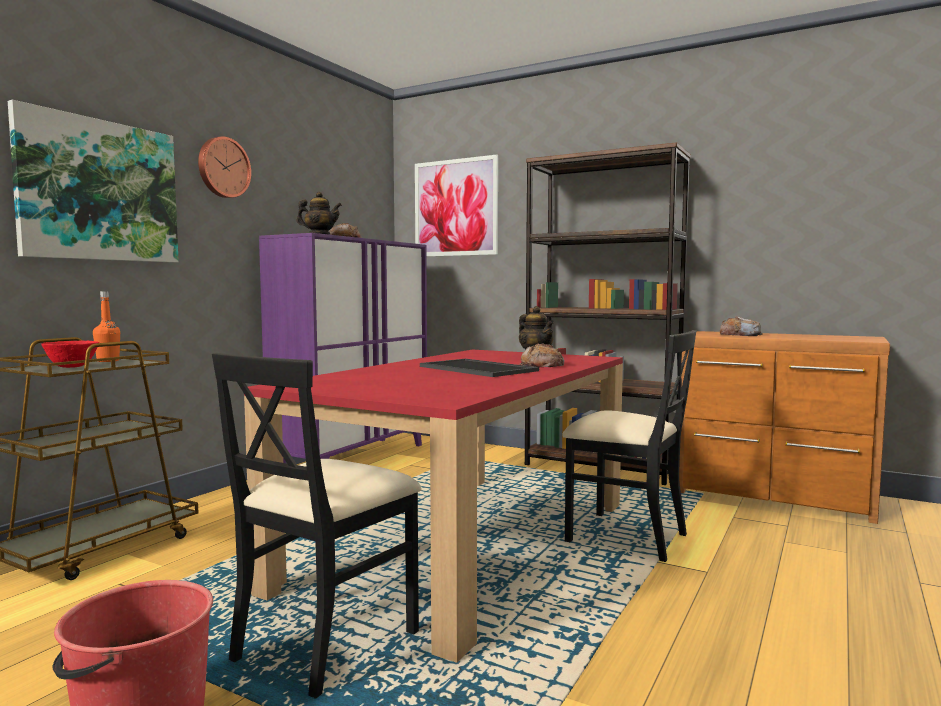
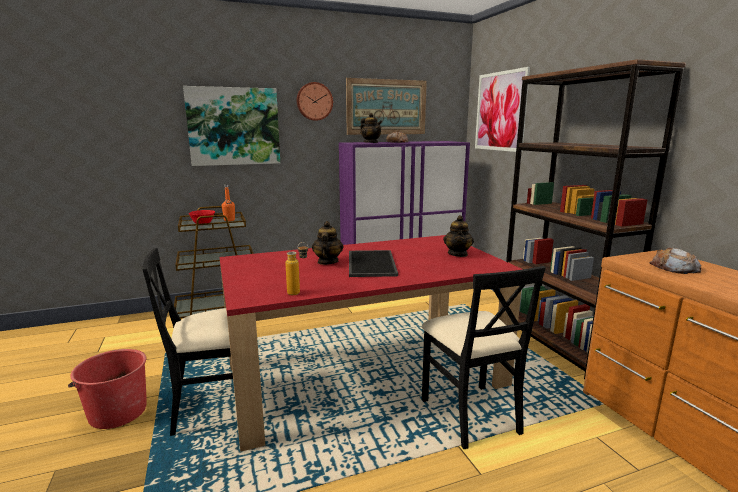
camera: 40 degrees right, 10 degrees up
(312, 191) = (386, 107): none -> picture
(423, 373) = (327, 262): none -> teapot
(484, 390) = (298, 292): none -> bottle
(542, 365) = (424, 268): bread -> none

